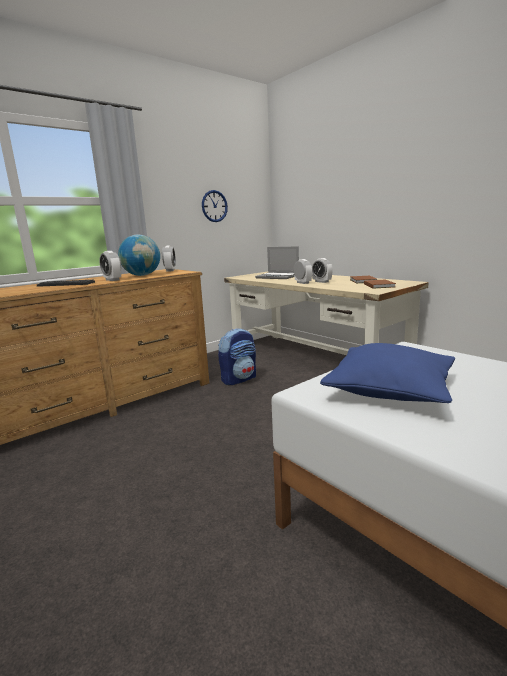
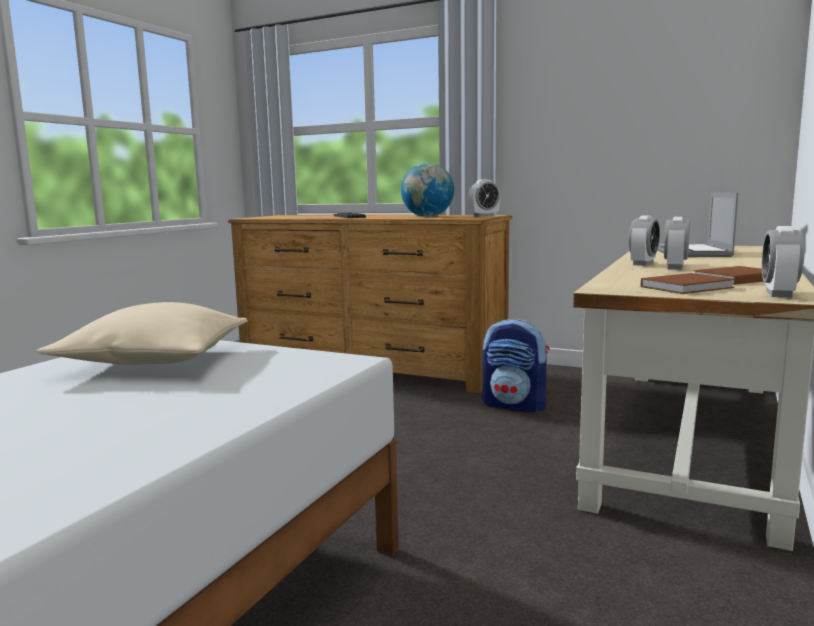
camera: 65 degrees right, 5 degrees down
(112, 280) = (383, 217): alarm clock -> alarm clock (779, 294)
(214, 206) = (639, 115): wall clock -> none
(390, 389) = (155, 361): blue pillow -> beige pillow

